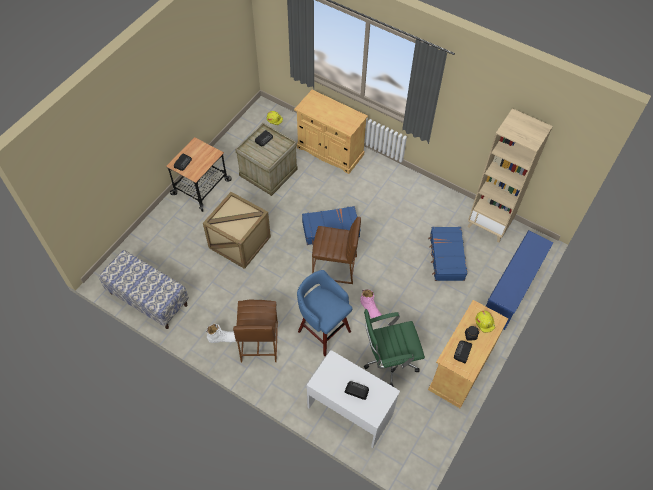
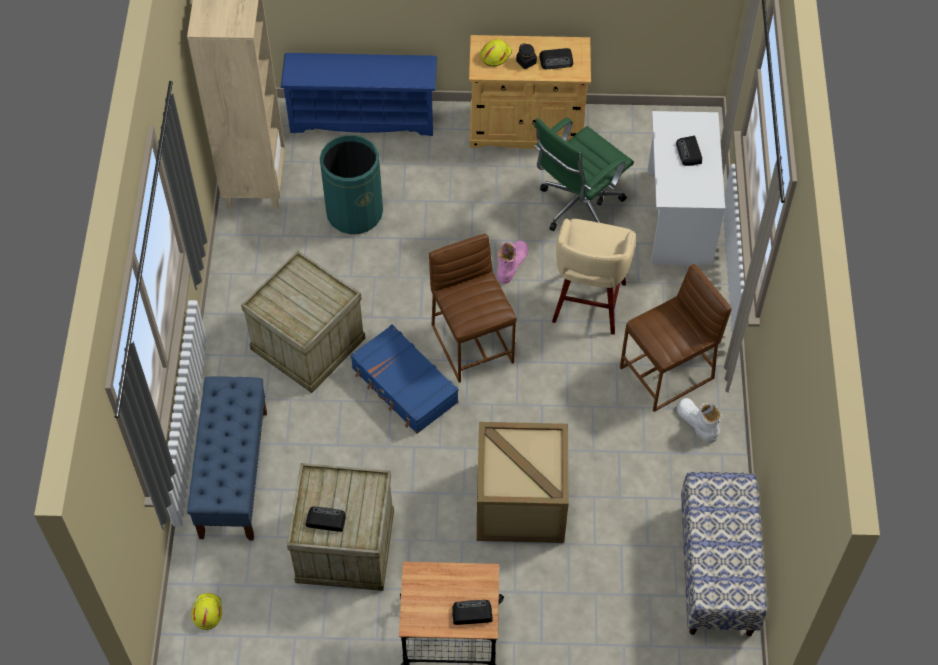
camera: 120 degrees left, 0 degrees up
(323, 330) = (588, 305): blue stool -> beige stool
(330, 151) = (233, 473): beige cabinet -> blue bench
(377, 203) = (308, 345): none -> crate
(388, 362) = (577, 207): green office chair -> green office chair turned 90 degrees clockwise
(446, 257) = (354, 212): blue suitcase -> green trash can

